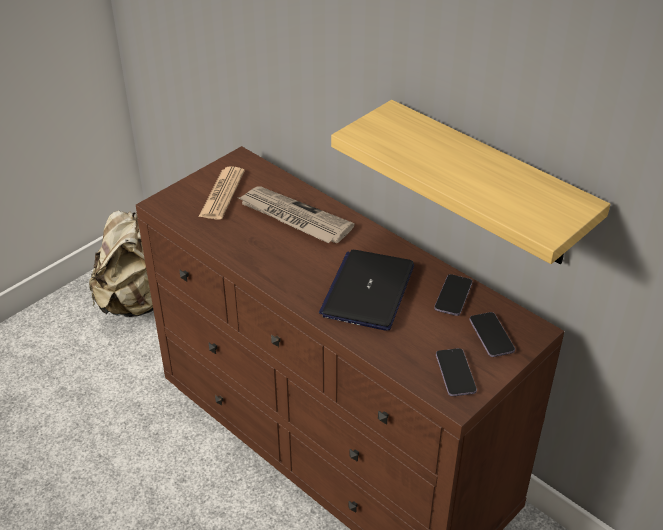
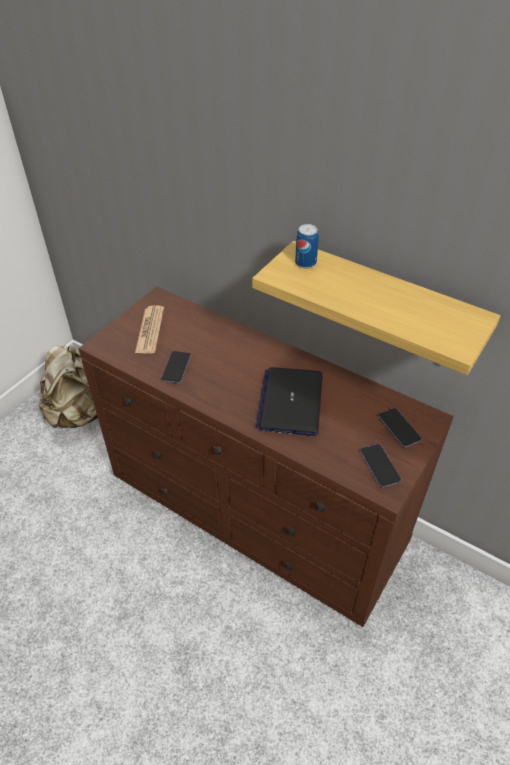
camera: 10 degrees left, 5 degrees up
(293, 218) = (214, 344): newspaper -> none
(397, 125) = (305, 263): none -> can
(453, 296) = (359, 397): phone -> phone (176, 368)

